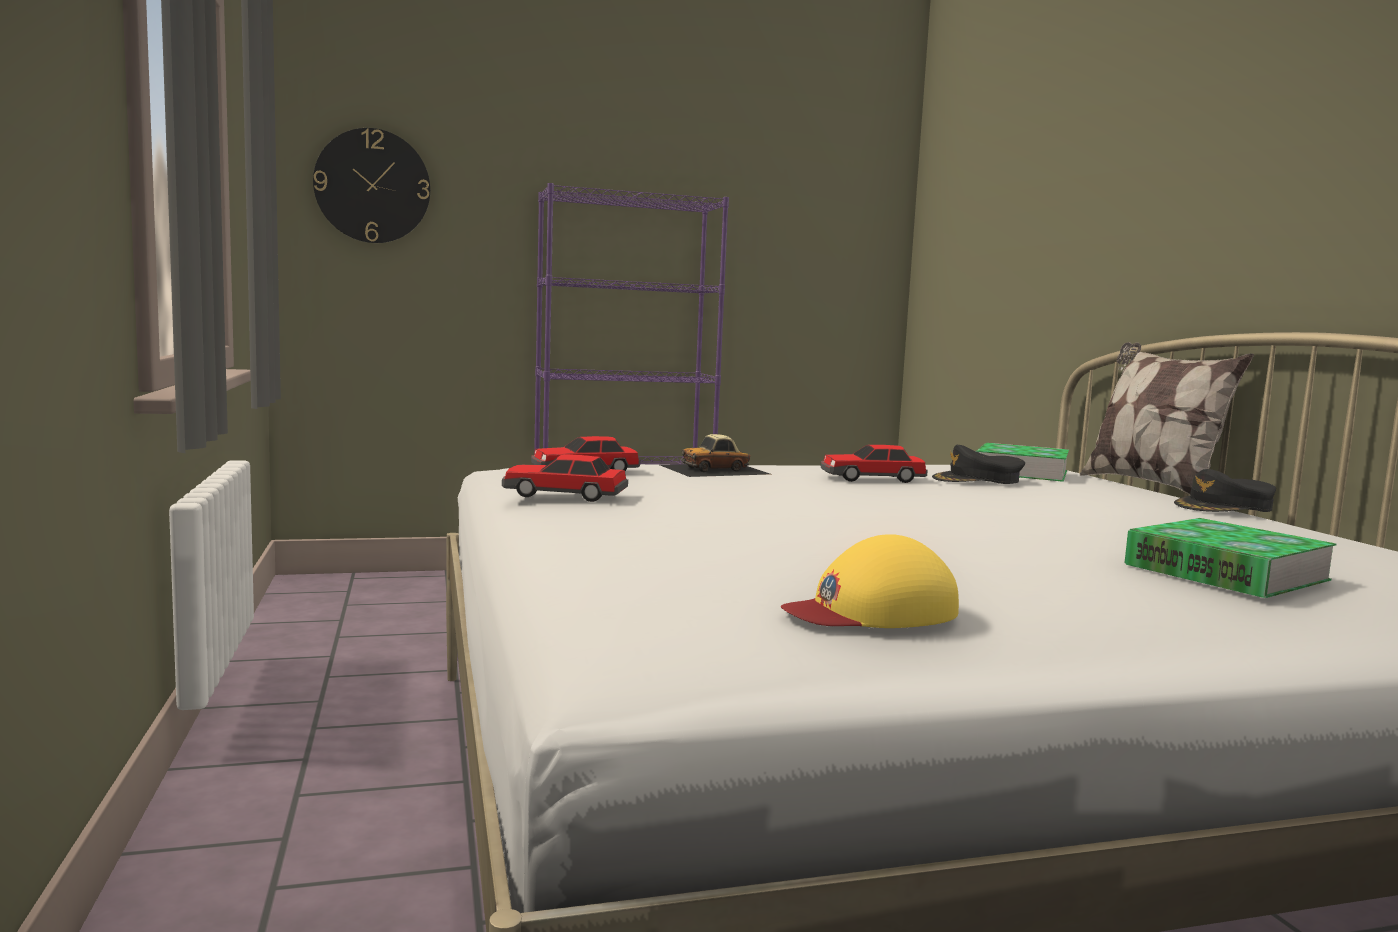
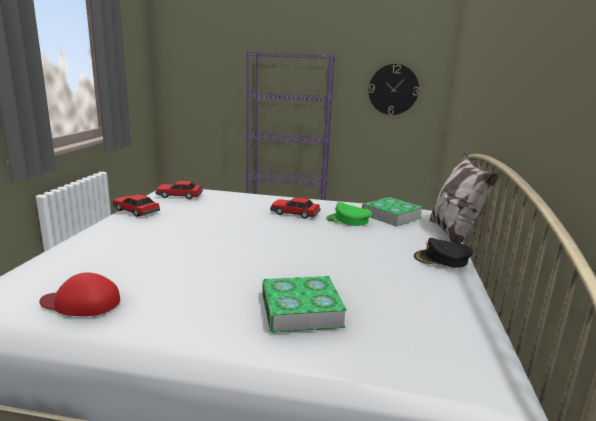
camera: 25 degrees right, 10 degrees up
(372, 186) = (190, 52): wall clock -> wall clock (393, 89)
(715, 469) = (237, 199): toy car -> none
(872, 611) = (81, 302): yellow cap -> red cap
(977, 480) = (348, 220): black cap -> green cap

